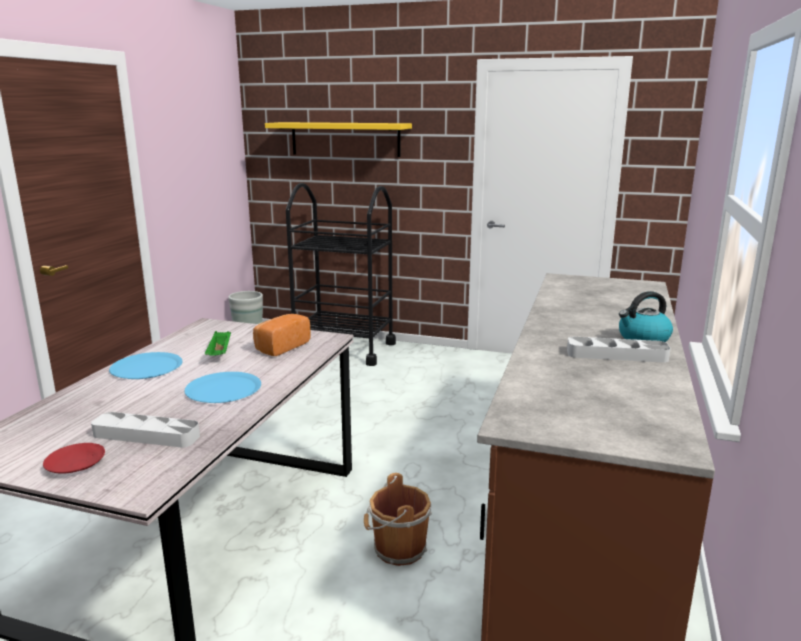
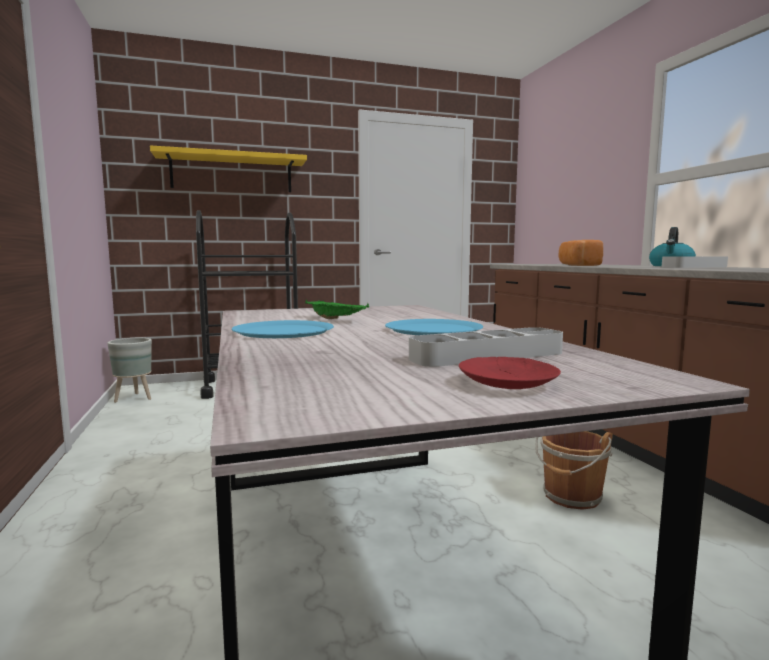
camera: 35 degrees left, 10 degrees down
(280, 347) = (383, 312): bread -> bread (577, 265)

